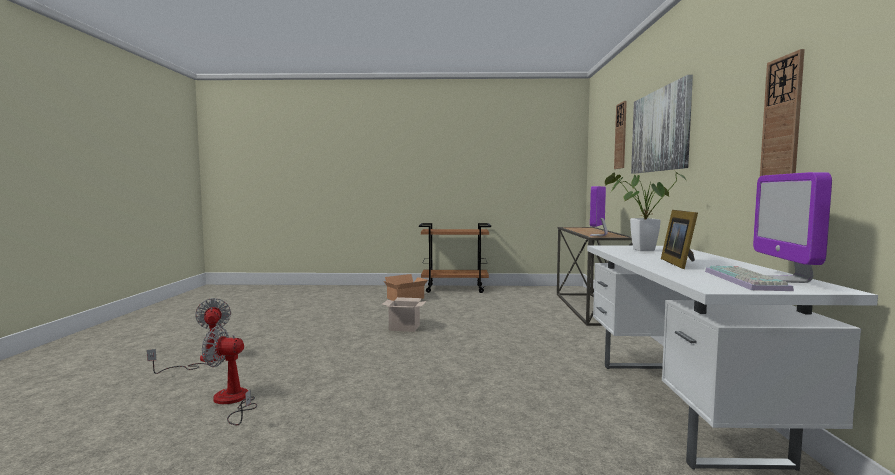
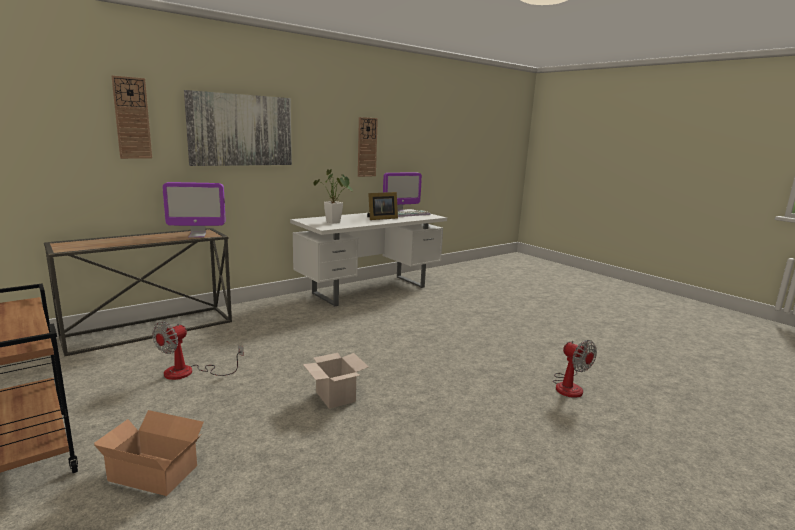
camera: 130 degrees left, 10 degrees up
(204, 360) = (583, 456): fan -> fan (189, 372)

